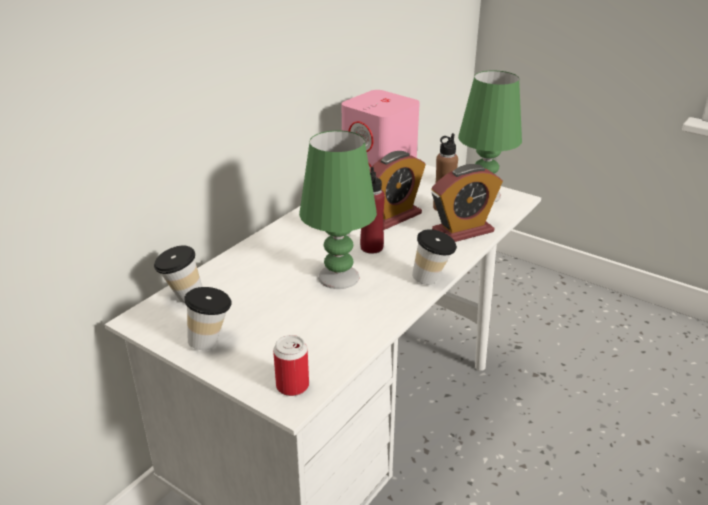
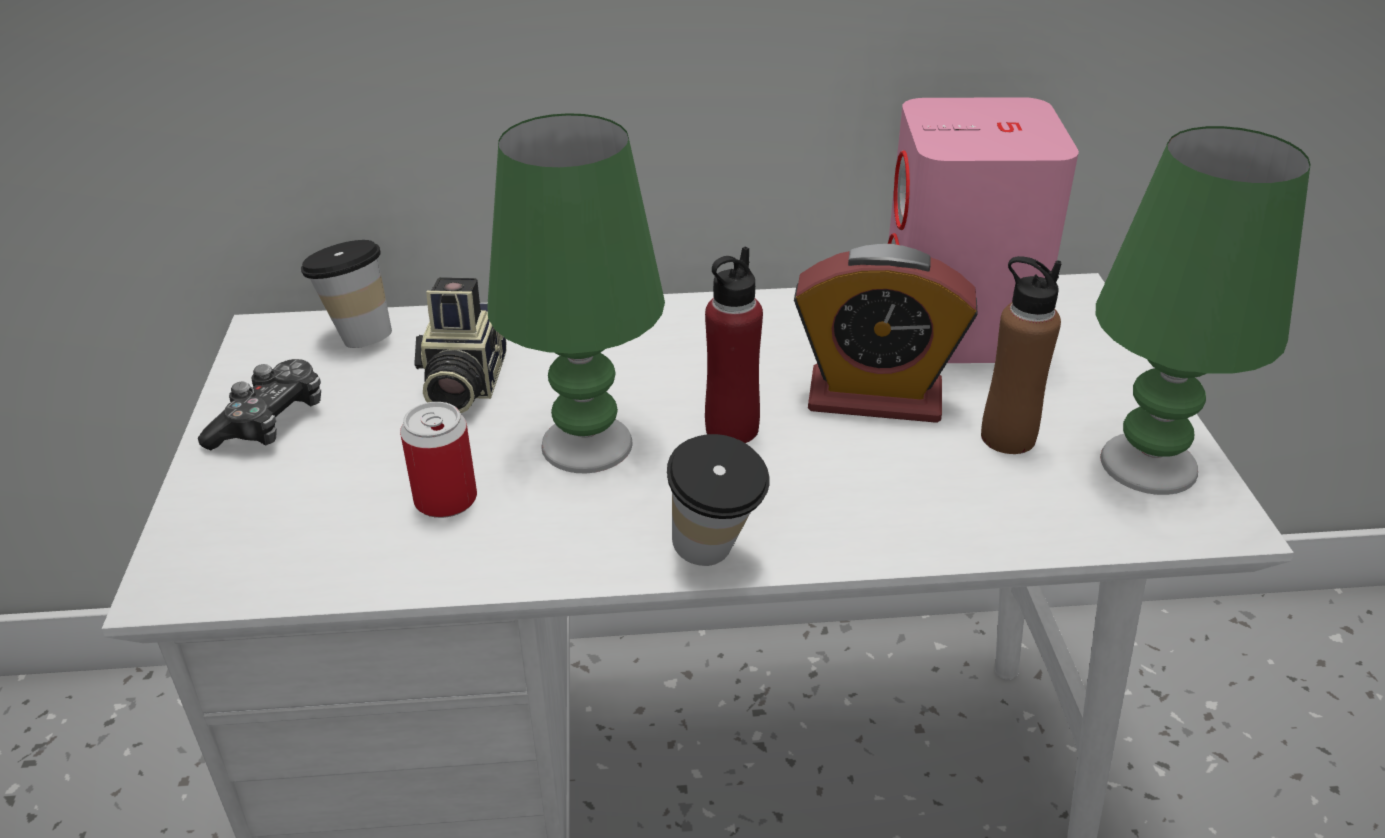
camera: 50 degrees right, 5 degrees up
(212, 341) = (270, 422): cup -> game controller
(258, 287) = (462, 383): none -> camera
(292, 386) = (219, 562): can -> can (445, 499)
(463, 231) = (954, 508): alarm clock -> none

